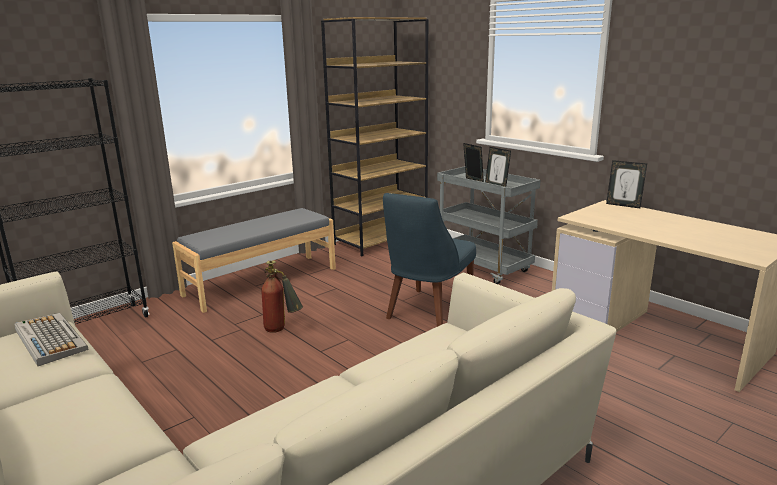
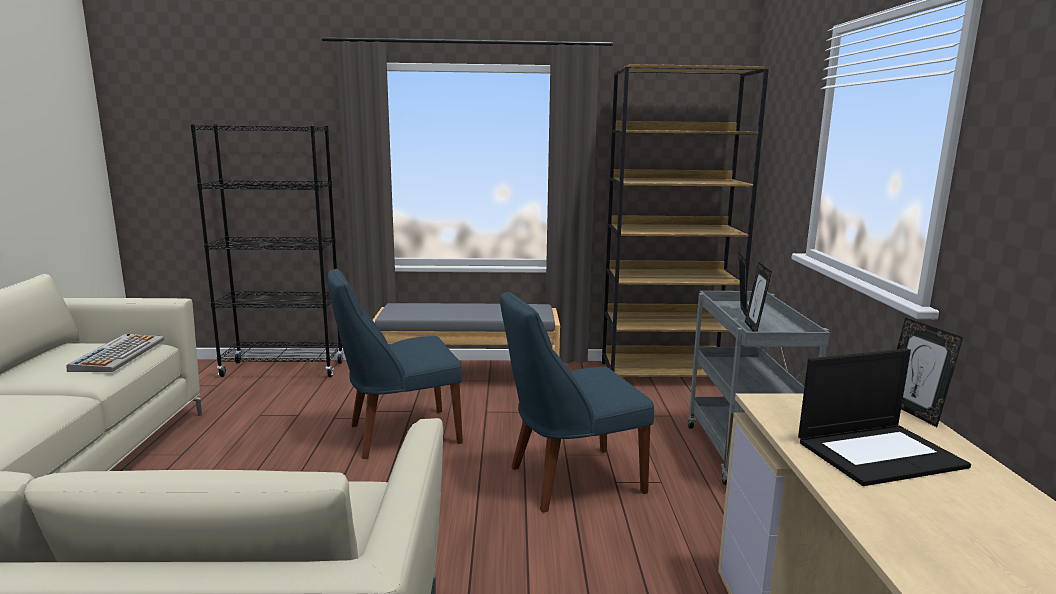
camera: 40 degrees right, 5 degrees down
(282, 330) = (399, 434): fire extinguisher -> blue chair
(645, 222) = (880, 453): none -> laptop

